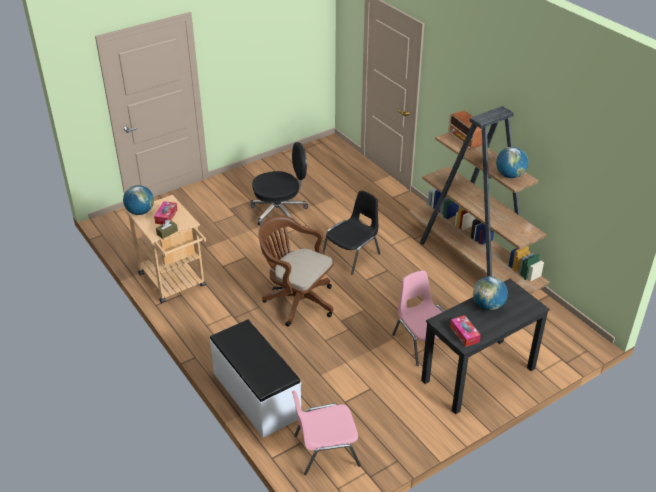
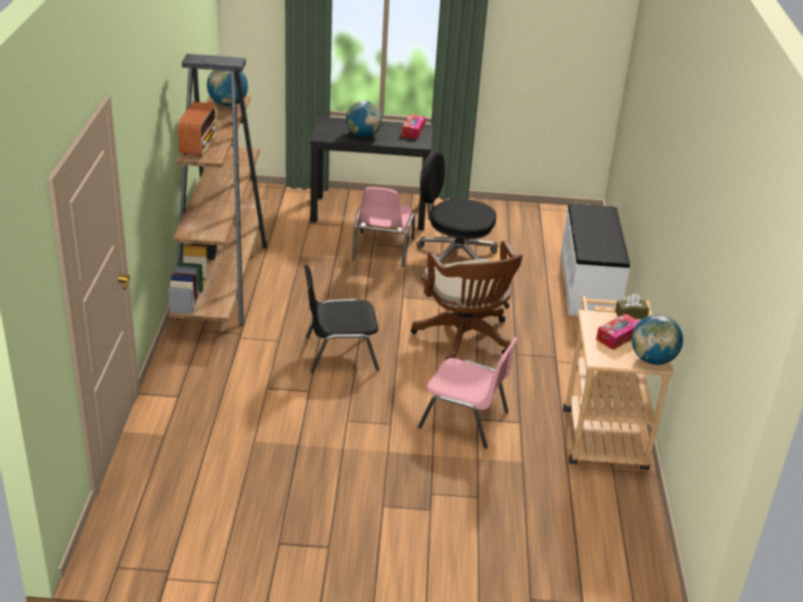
camera: 145 degrees left, 5 degrees down
(280, 211) = (359, 461): black office chair -> black office chair (454, 255)
(325, 450) = (559, 231): pink chair -> pink chair (465, 420)

